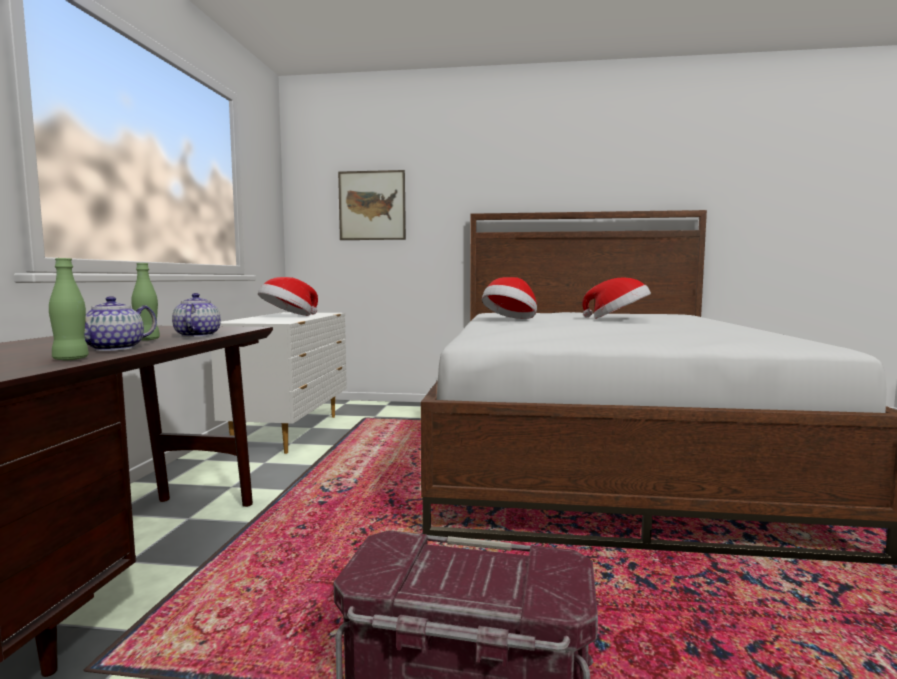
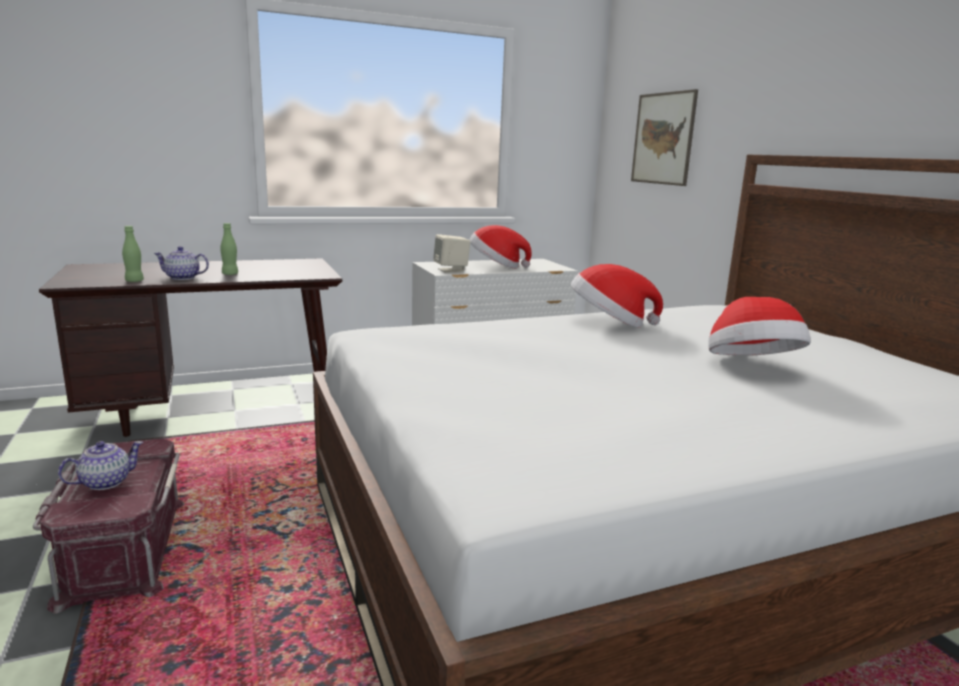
camera: 60 degrees right, 10 degrees up
(197, 335) = (261, 276): teapot -> teapot (105, 482)
(278, 321) = (451, 270): none -> beige speaker

